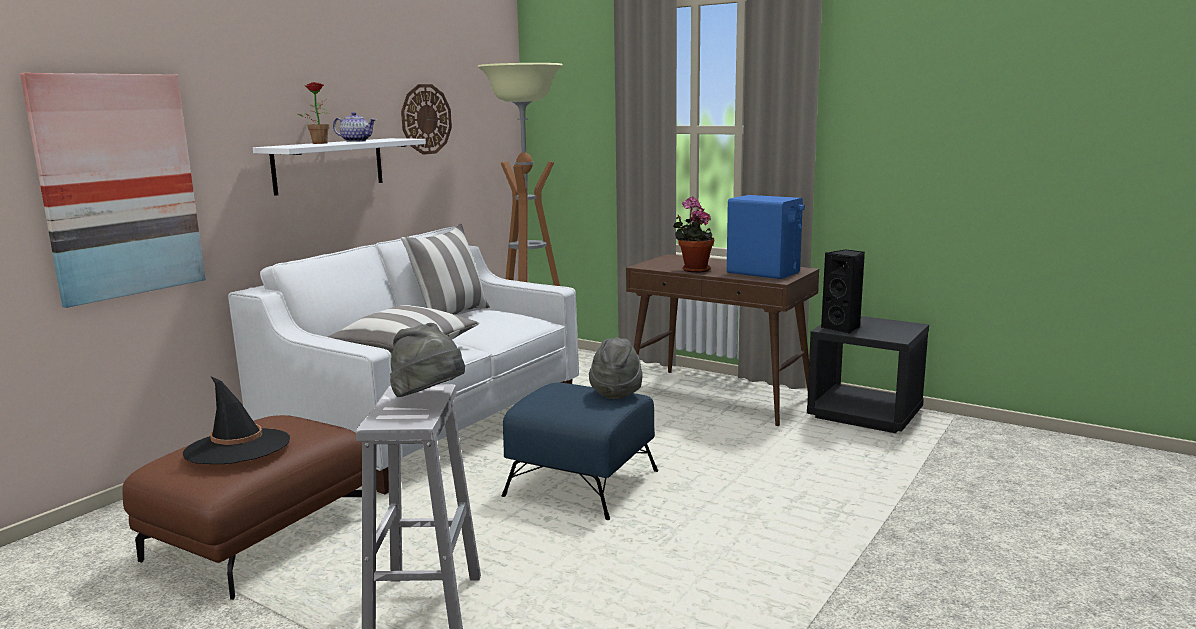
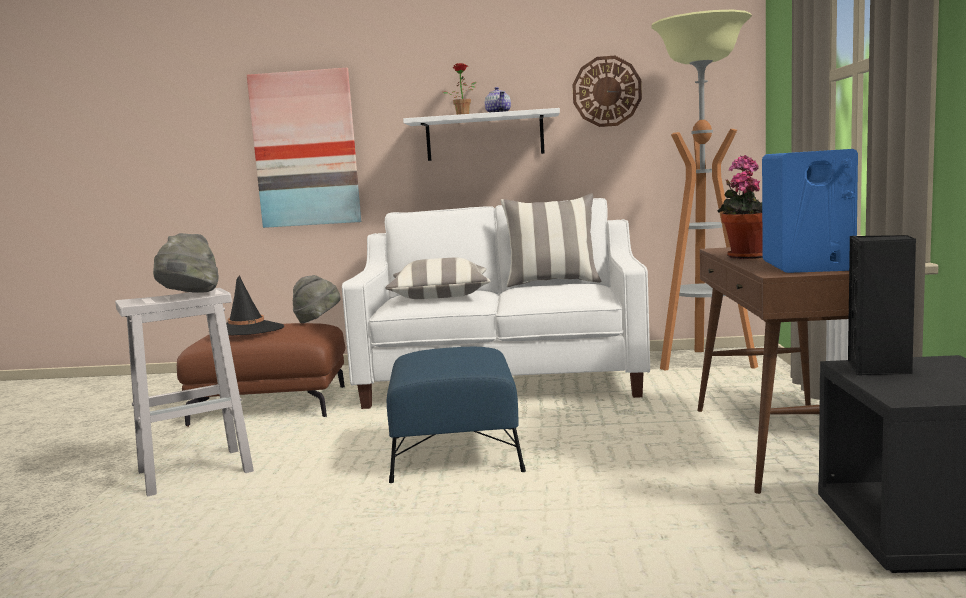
camera: 60 degrees right, 5 degrees down
(616, 392) = (478, 362): grey hat -> grey hat (317, 320)

